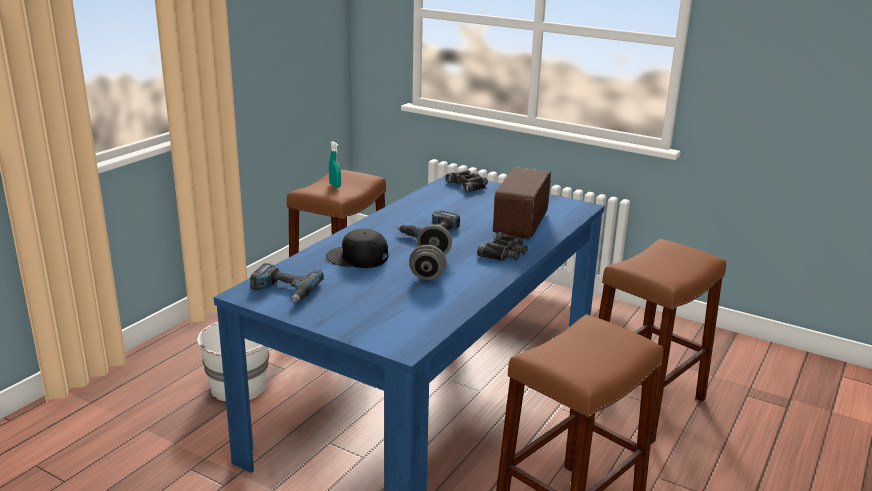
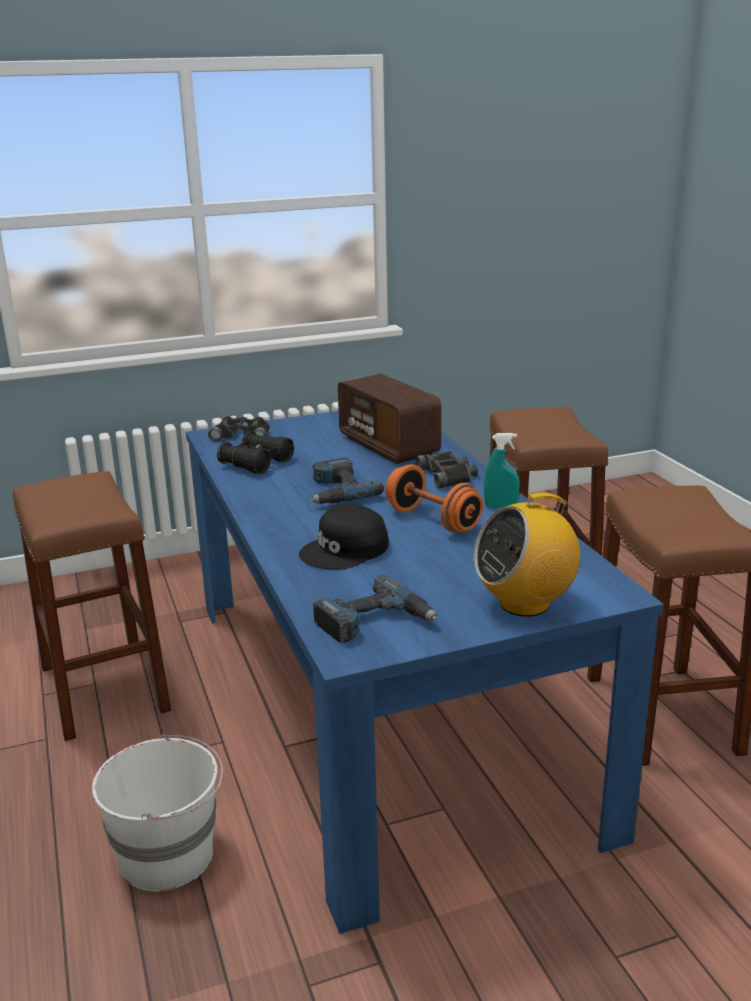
camera: 50 degrees left, 0 degrees up
(335, 186) = (74, 503): turquoise spray bottle -> turquoise spray bottle (501, 507)
(355, 323) = (525, 603): none -> radio
(430, 268) = (433, 520): grey dumbbell -> orange dumbbell
(435, 201) = (256, 463): none -> black binoculars

